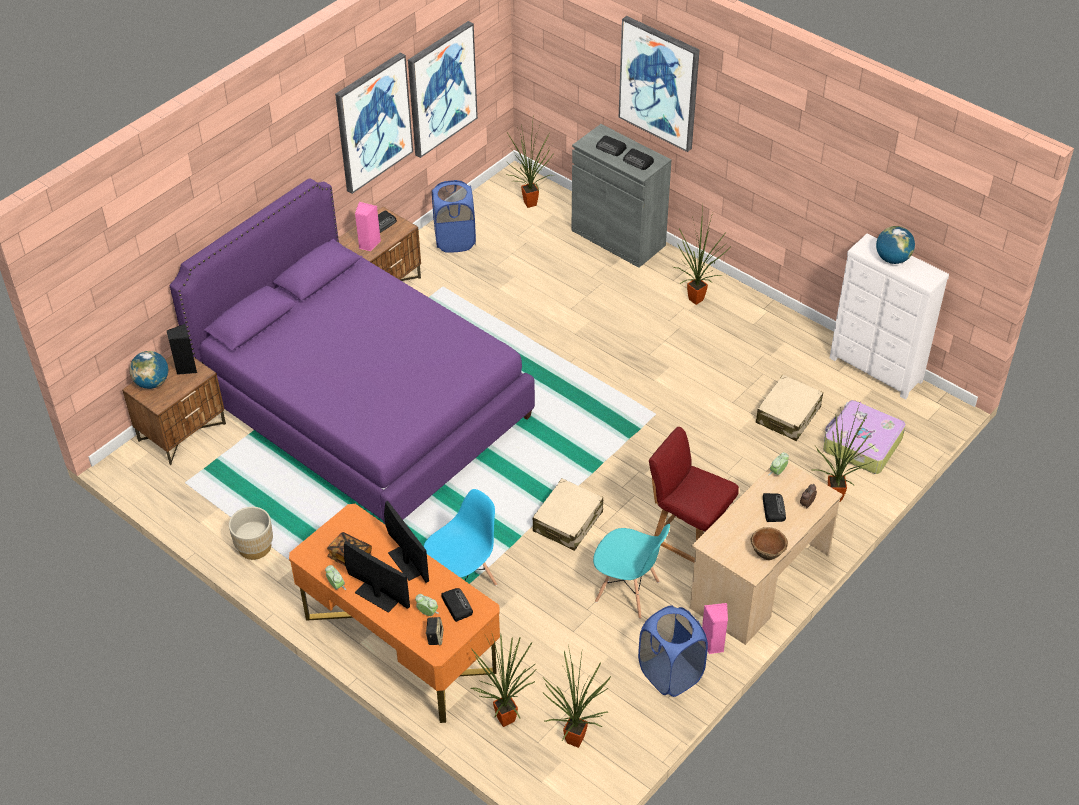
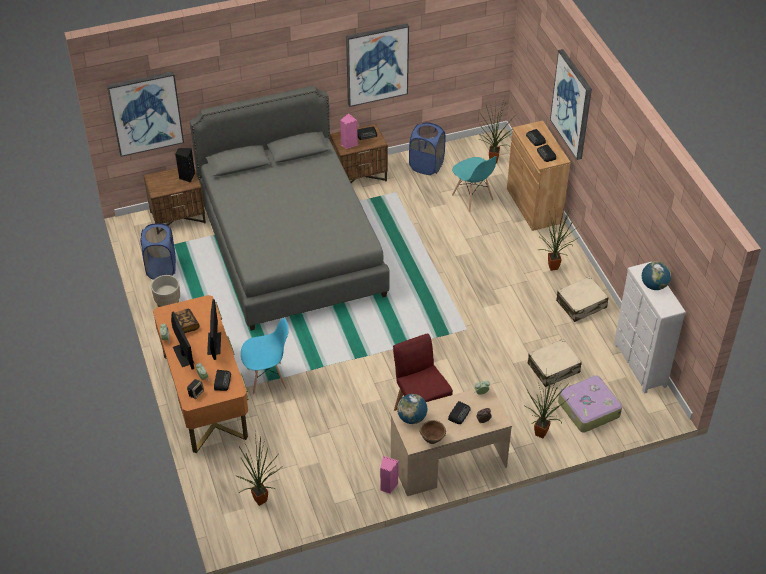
camera: 30 degrees right, 0 degrees up
(152, 383) = (162, 178): globe -> globe (412, 418)
(363, 407) = (291, 247): purple bed -> grey bed
(441, 88) = (442, 58): picture -> picture (145, 113)
(504, 717) = (231, 467): potted plant -> none
(568, 522) = (358, 371): beige suitcase -> beige suitcase (581, 304)
(618, 238) = (534, 206): grey cabinet -> brown cabinet
(627, 592) = (360, 430): turquoise chair -> turquoise chair (472, 198)
(670, 673) = (347, 490): blue laundry basket -> blue laundry basket (161, 268)

